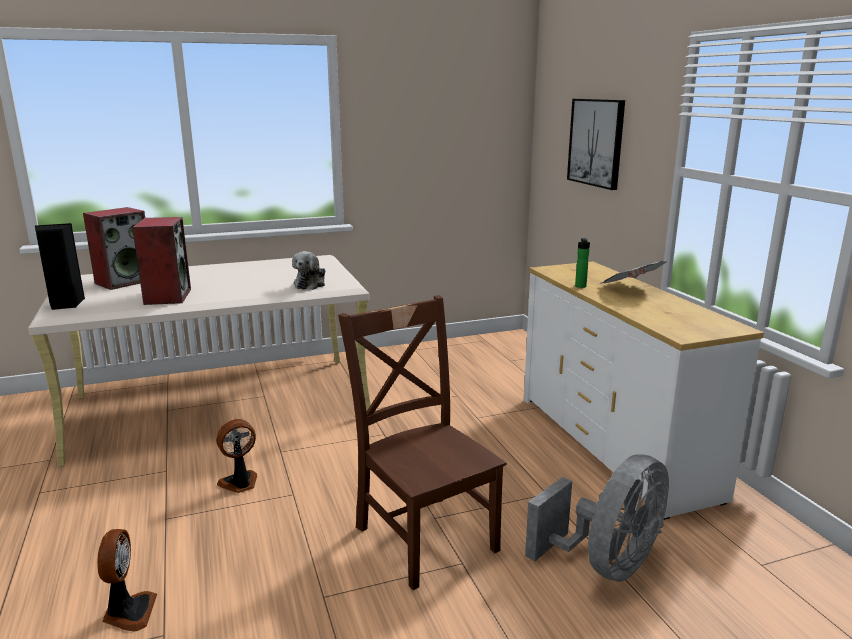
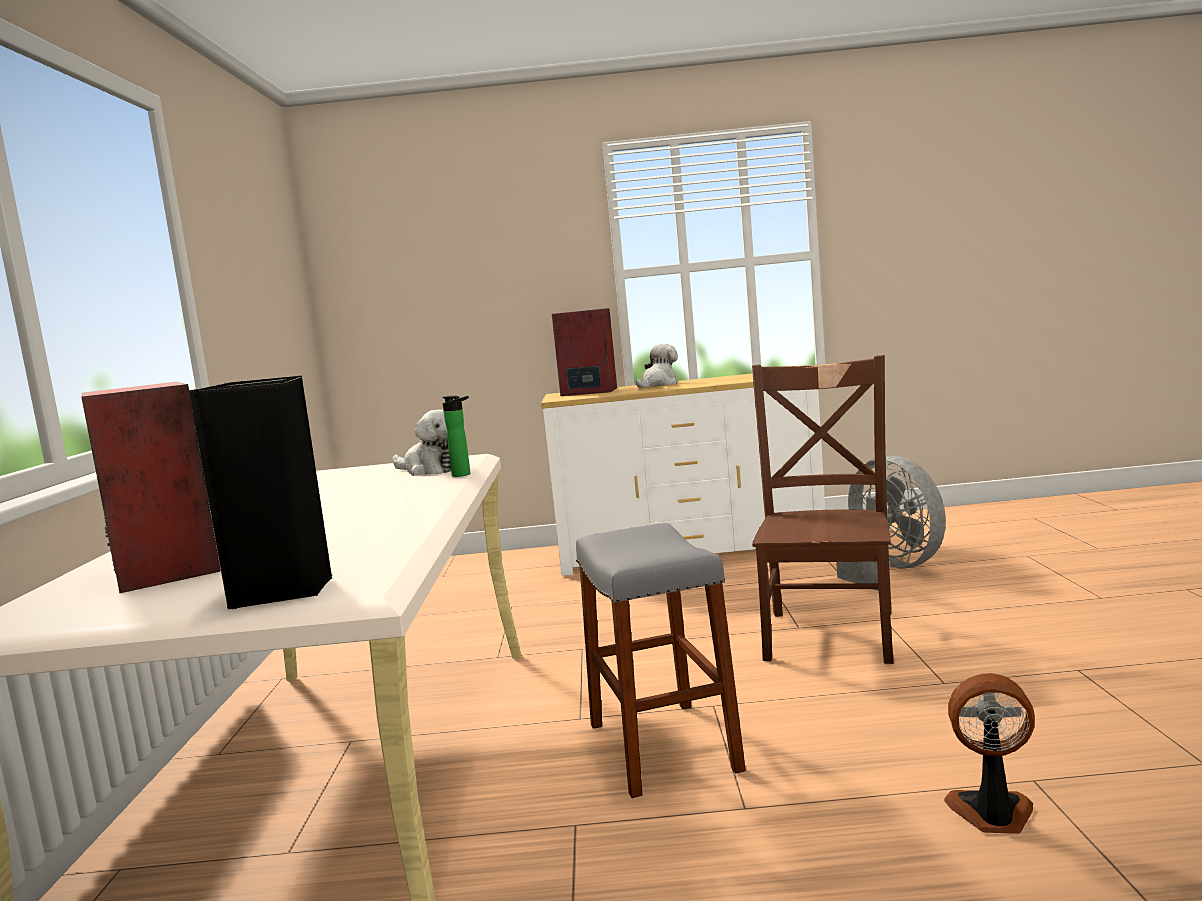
camera: 70 degrees left, 10 degrees down
(167, 296) = (366, 526): speaker -> speaker (588, 392)
(240, 483) = (663, 747): fan -> grey stool
(423, 534) = (830, 633): brown chair -> brown chair turned 120 degrees clockwise
(581, 287) = (637, 391): bottle -> bottle (464, 475)
(596, 142) = (470, 272): picture -> none
(630, 289) = (658, 385): newspaper -> plush toy

